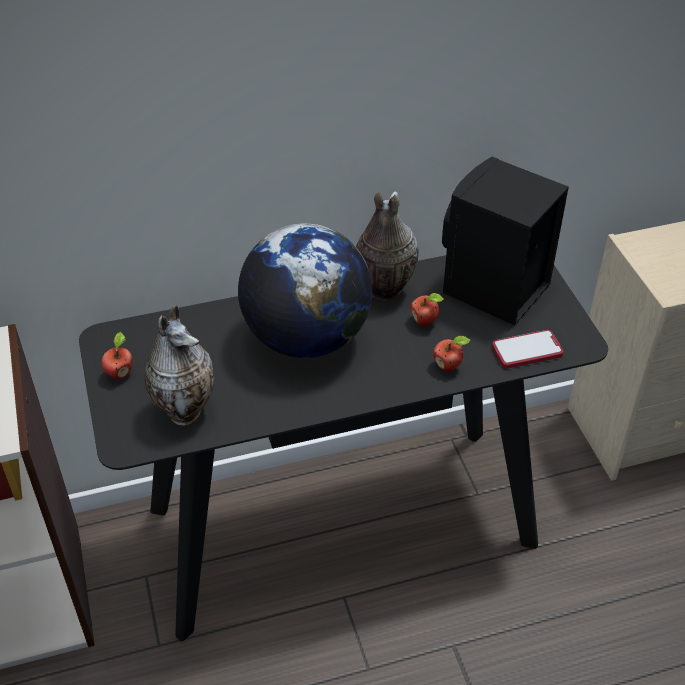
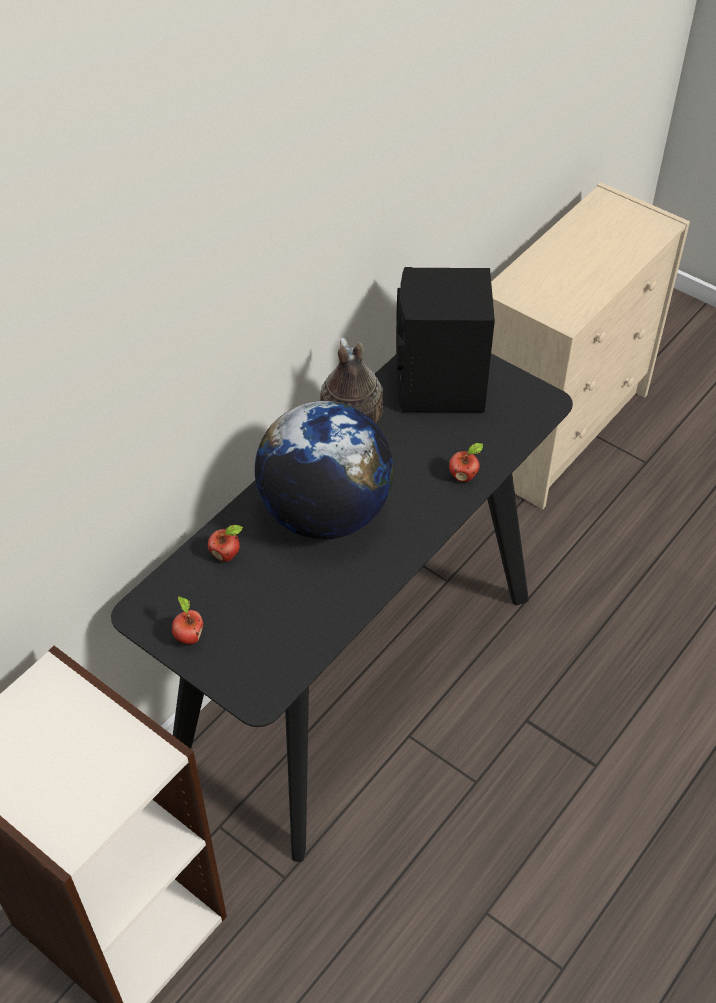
camera: 35 degrees left, 5 degrees up
(185, 410) = (282, 636): vase -> none
(425, 322) = (411, 446): apple -> apple (227, 555)
(526, 351) = (512, 430): phone -> none

